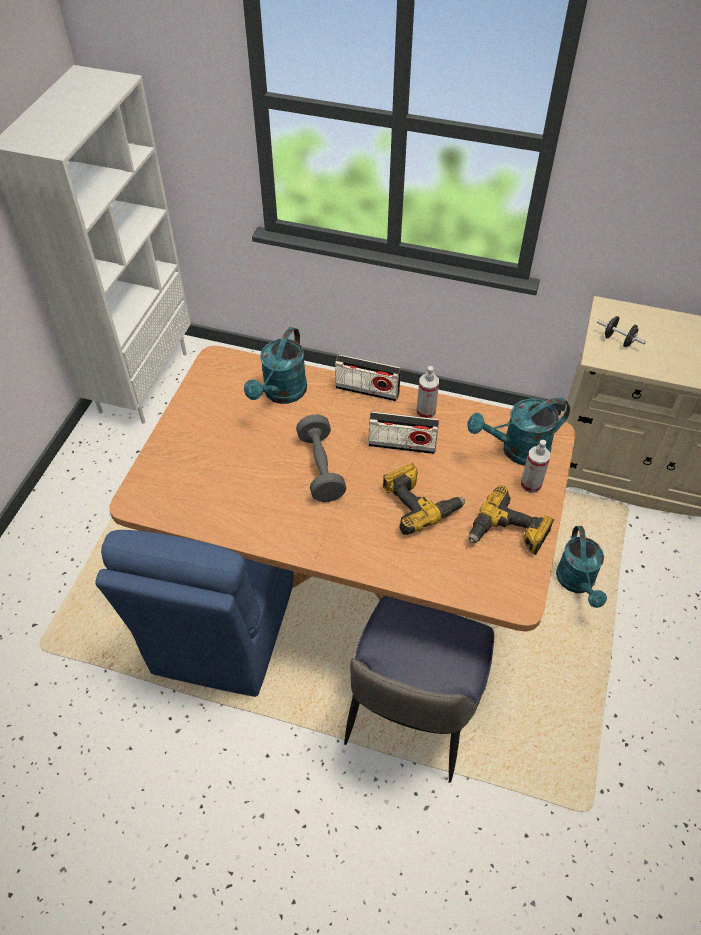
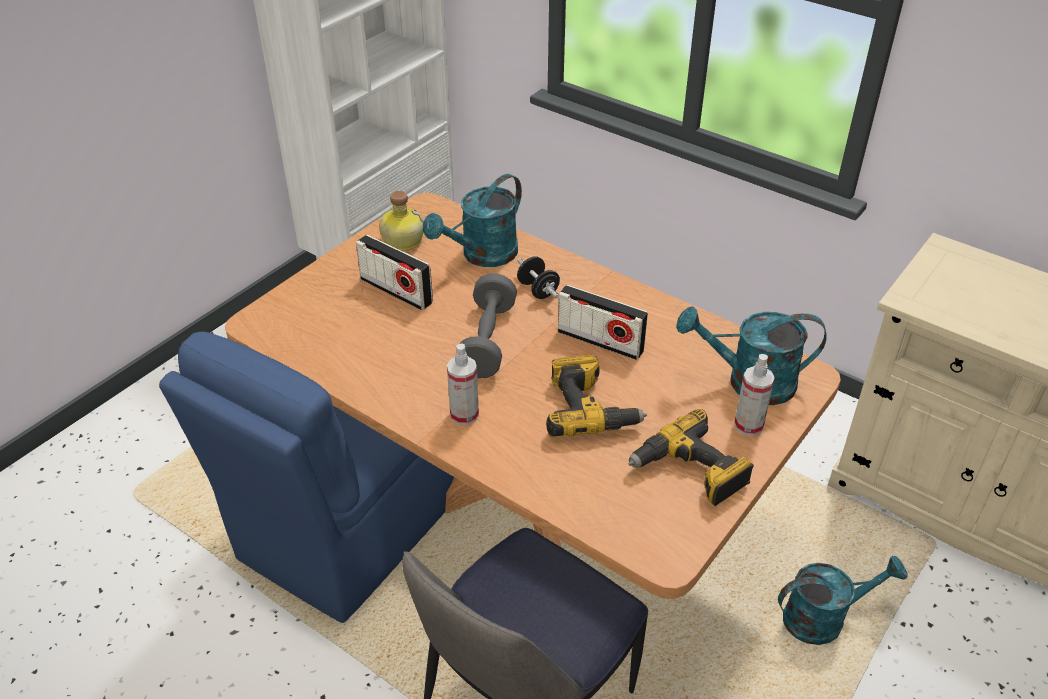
camera: 20 degrees right, 10 degrees down
(211, 395) = (401, 240): none -> bottle
(367, 390) = (587, 275): radio -> radio (396, 291)
(425, 412) = (649, 313): spray bottle -> spray bottle (464, 415)
(577, 584) = (823, 618): turquoise watering can -> turquoise watering can turned 120 degrees counterclockwise
(618, 340) = (944, 287): black dumbbell -> black dumbbell (538, 290)

